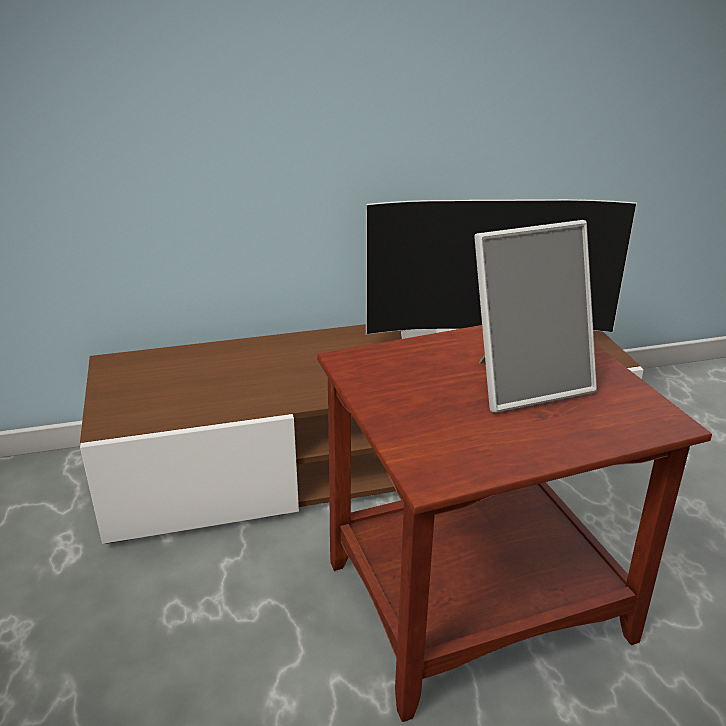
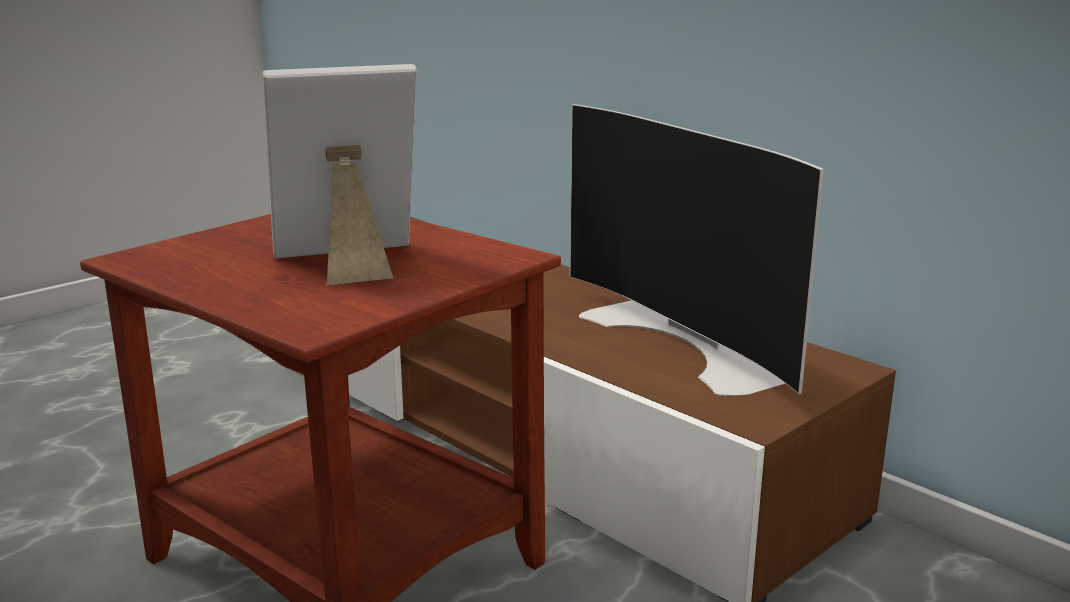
camera: 60 degrees right, 10 degrees down
(525, 383) = (348, 264): picture frame -> picture frame turned 120 degrees clockwise

